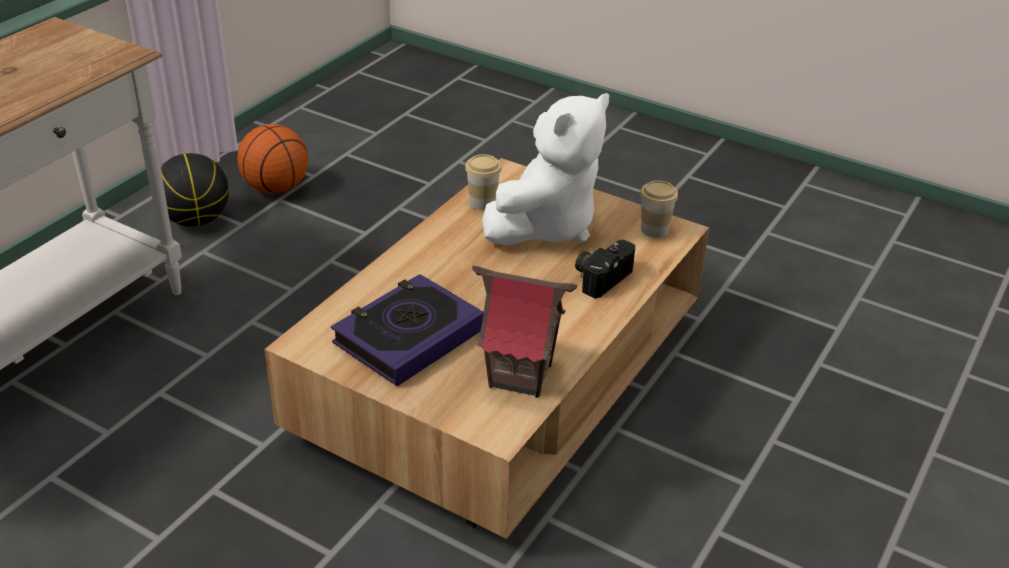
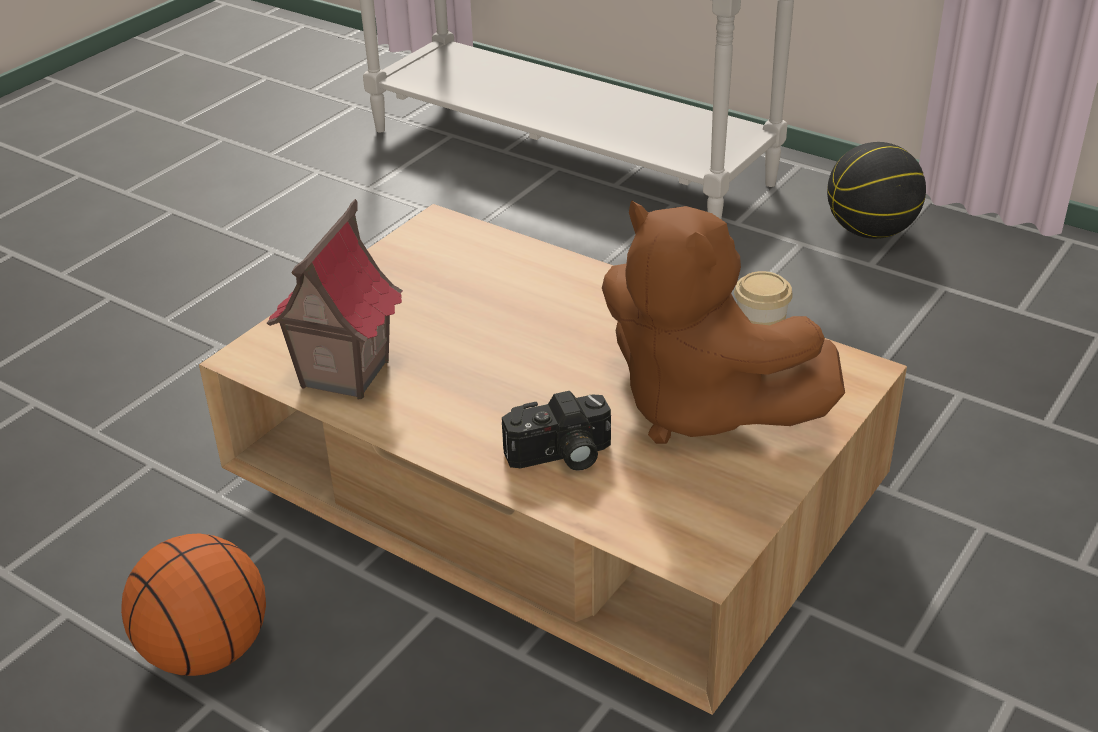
camera: 95 degrees right, 0 degrees up
(276, 188) = (971, 282): basketball -> basketball (206, 650)
(408, 336) = (439, 291): book -> none
(546, 226) = (700, 406): white plush toy -> brown plush toy
(601, 277) = (560, 456): camera -> camera turned 120 degrees clockwise
(654, 230) = (701, 528): cup -> none

